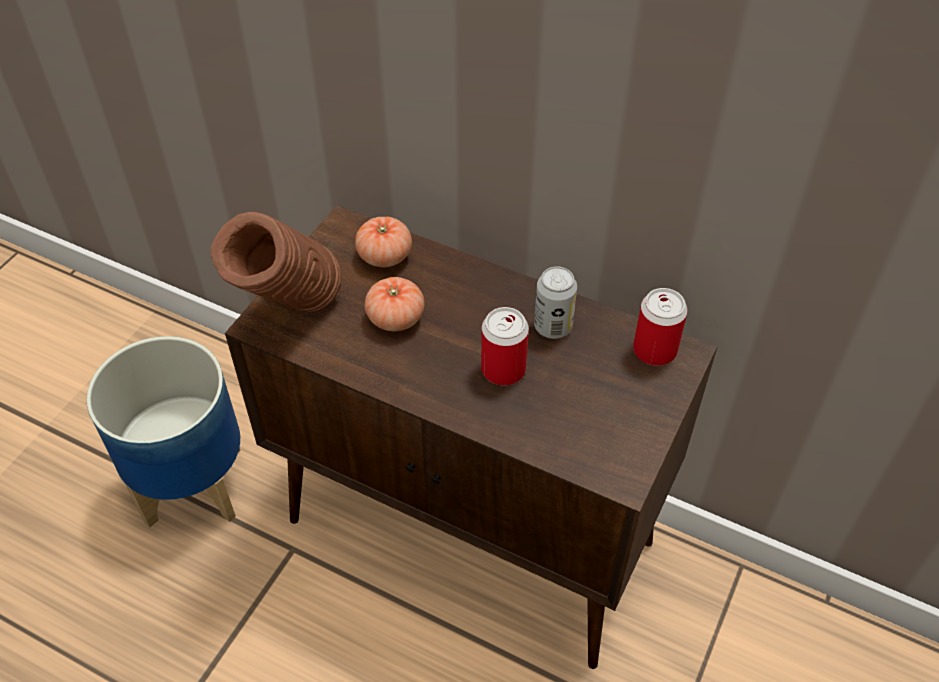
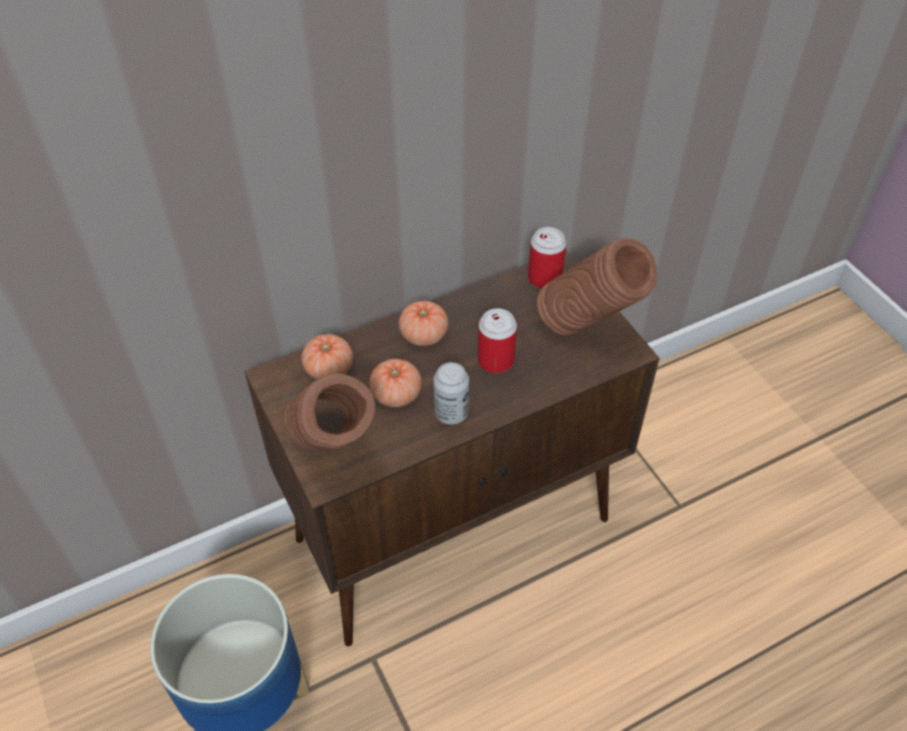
camera: 55 degrees left, 0 degrees up
(485, 298) = (424, 335): none -> tomato
(553, 327) = (481, 315): can -> can (451, 413)
(614, 426) = (587, 332): none -> brown vase

